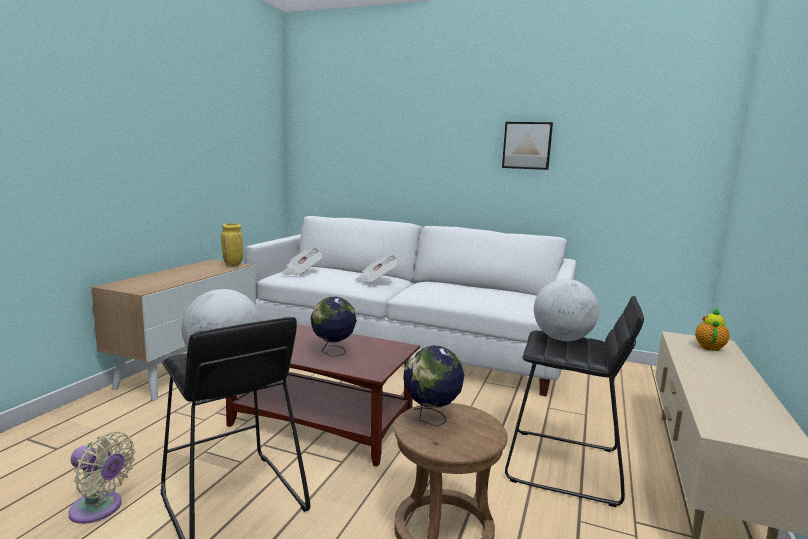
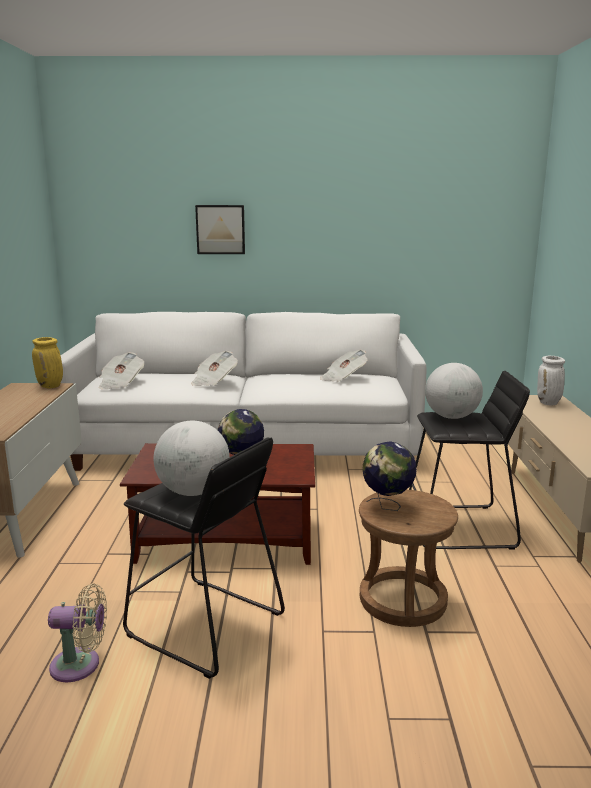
camera: 20 degrees left, 5 degrees up
(494, 292) = (343, 378): none -> newspaper
(527, 145) = (348, 219): picture -> picture (220, 229)
(709, 347) = (548, 403): teapot -> white vase

